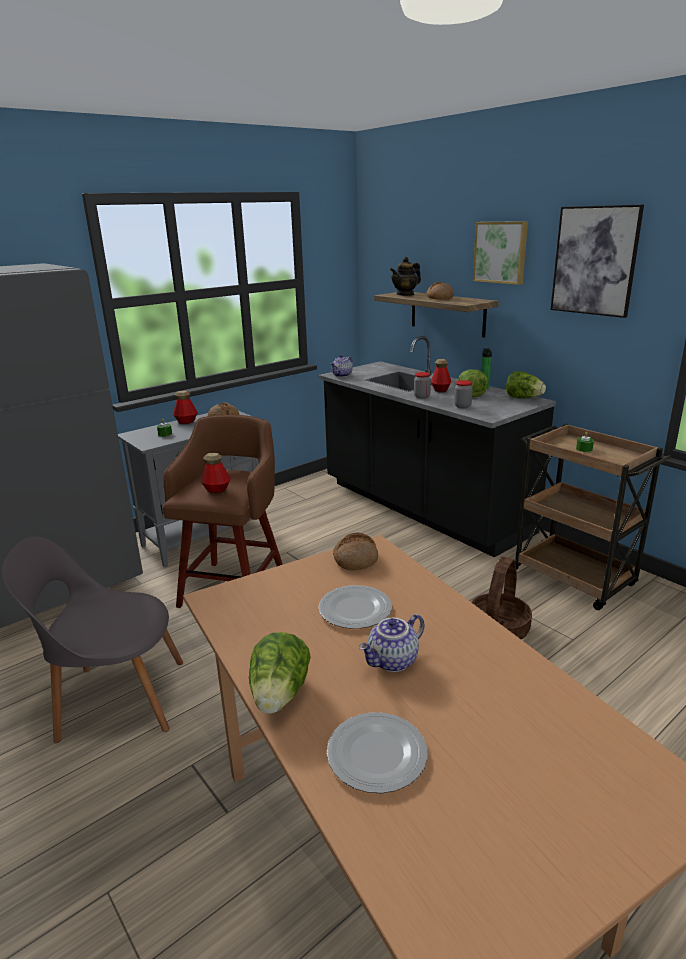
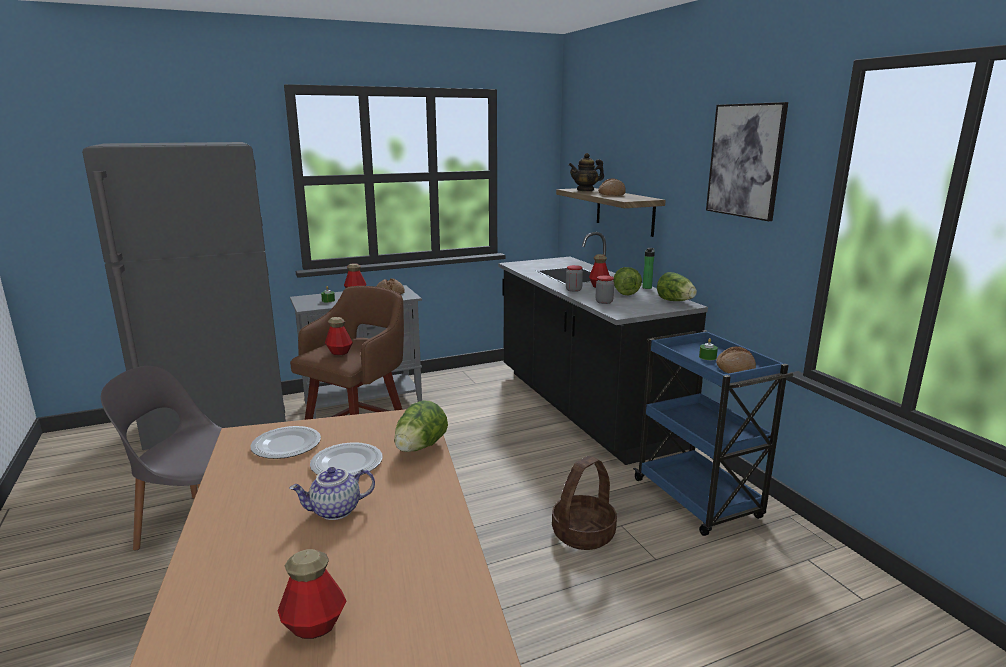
camera: 15 degrees right, 5 degrees down
(280, 695) = (216, 518): lettuce -> lettuce (420, 448)
(342, 375) = (519, 265): teapot -> none
(355, 559) = (390, 423): bread -> bread (735, 368)
(378, 753) = (247, 580): plate -> plate (287, 445)
(488, 782) = (314, 625): none -> bottle
(501, 252) = (668, 150): picture -> none
(574, 578) = (698, 500): brown cart -> blue cart

